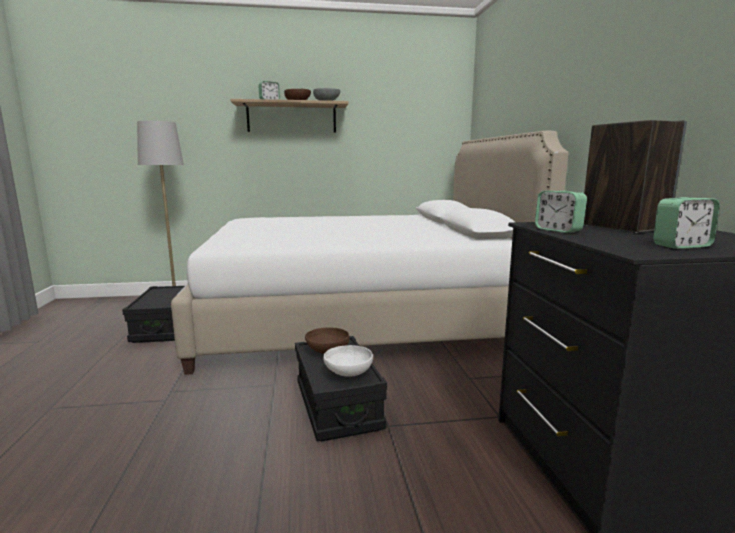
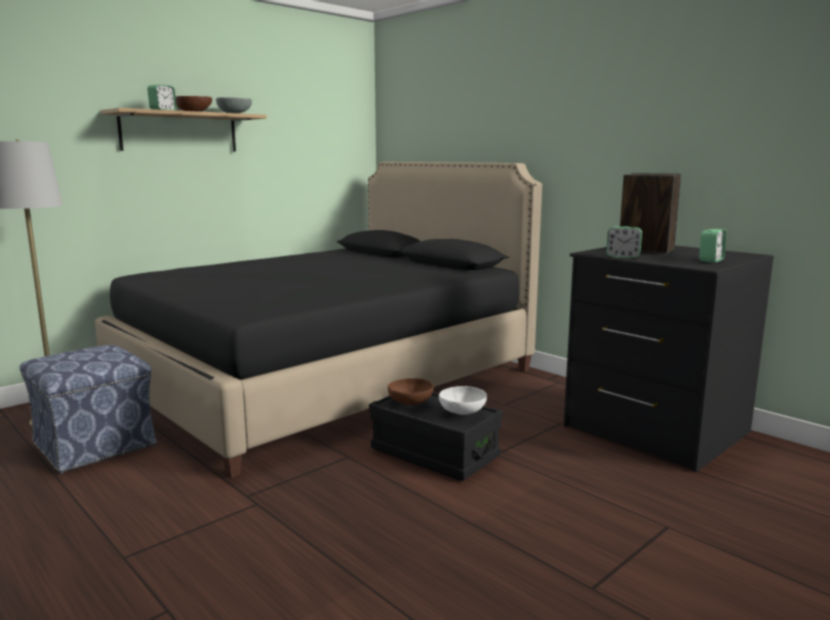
camera: 35 degrees left, 0 degrees up
(165, 328) = (95, 445): black storage box -> ottoman
(358, 318) = (327, 379): white bed -> black bed

